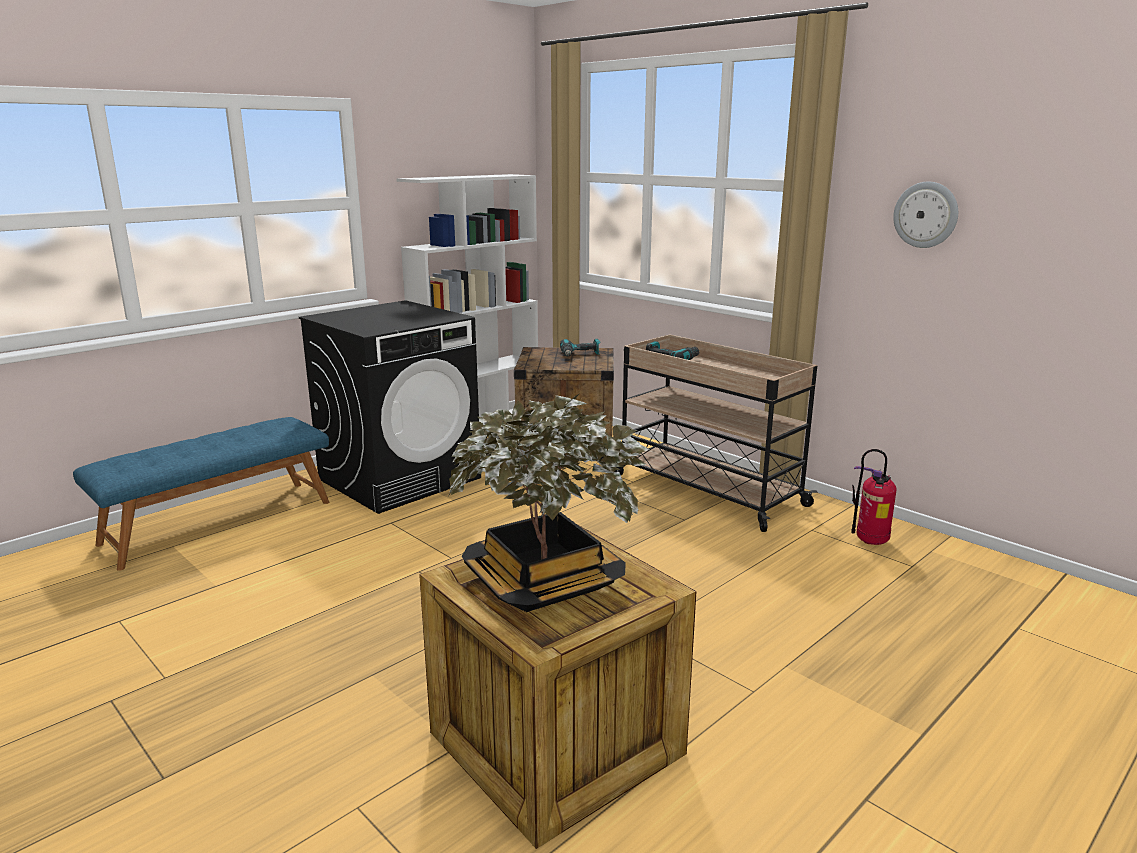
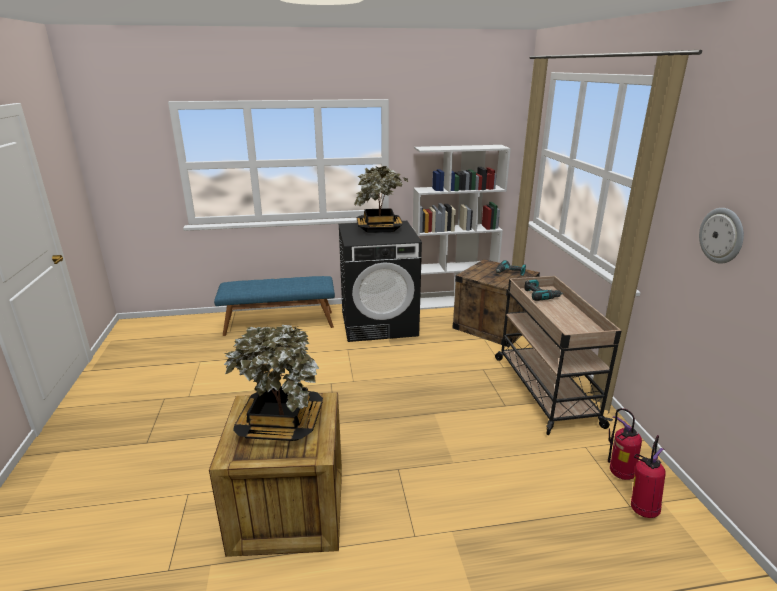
camera: 35 degrees right, 5 degrees up
(381, 312) = (379, 228): none -> potted plant
(924, 564) = (642, 509): none -> fire extinguisher

